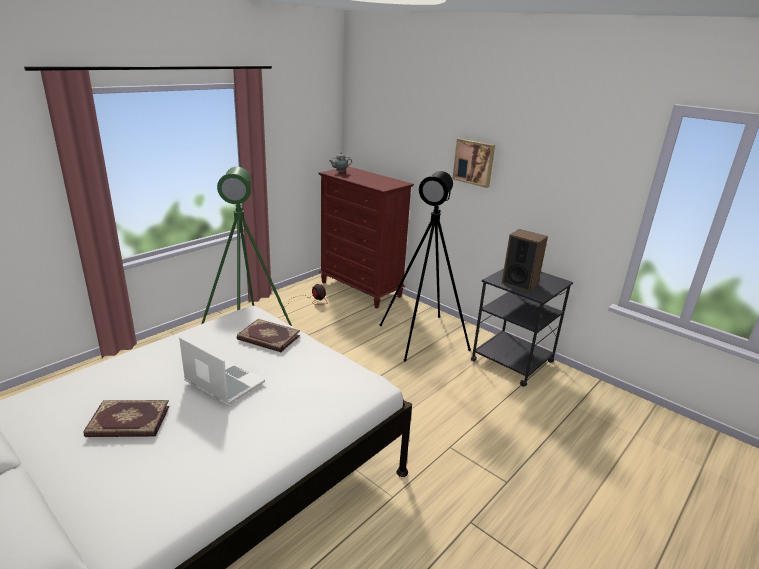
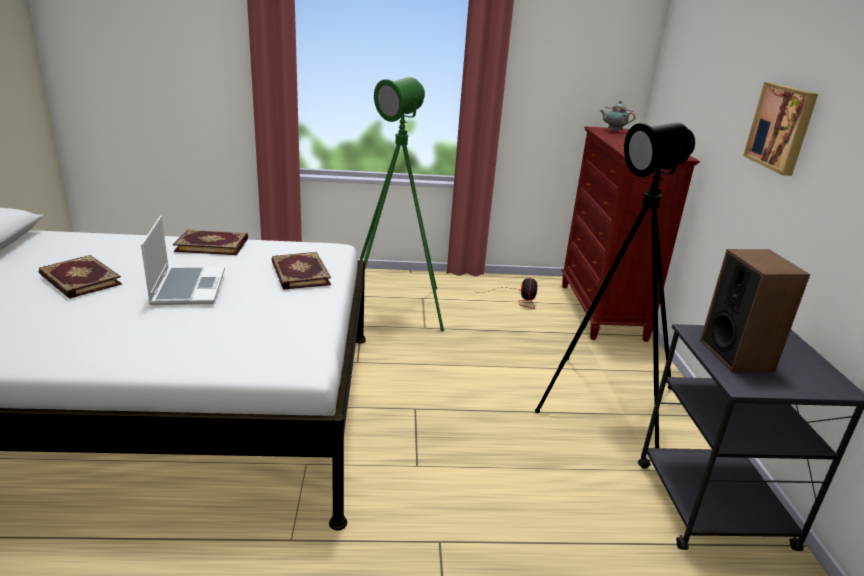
camera: 45 degrees right, 0 degrees up
(167, 347) = (212, 244): none -> book

